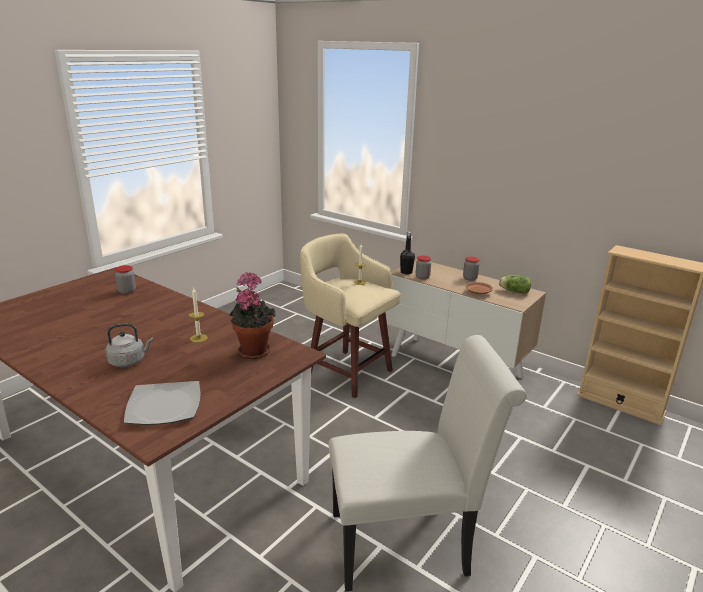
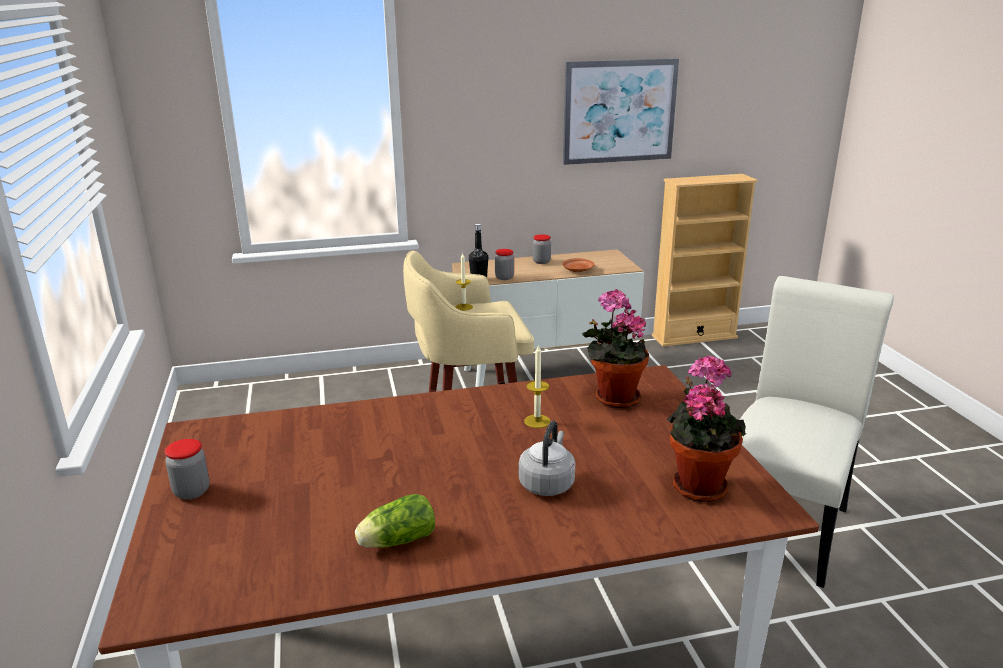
camera: 50 degrees left, 0 degrees up
(127, 291) = (293, 435): jar -> jar (192, 491)
(165, 405) = (698, 484): plate -> potted plant
(513, 291) = (597, 258): lettuce -> lettuce (395, 541)
(580, 173) = (619, 111): none -> picture

